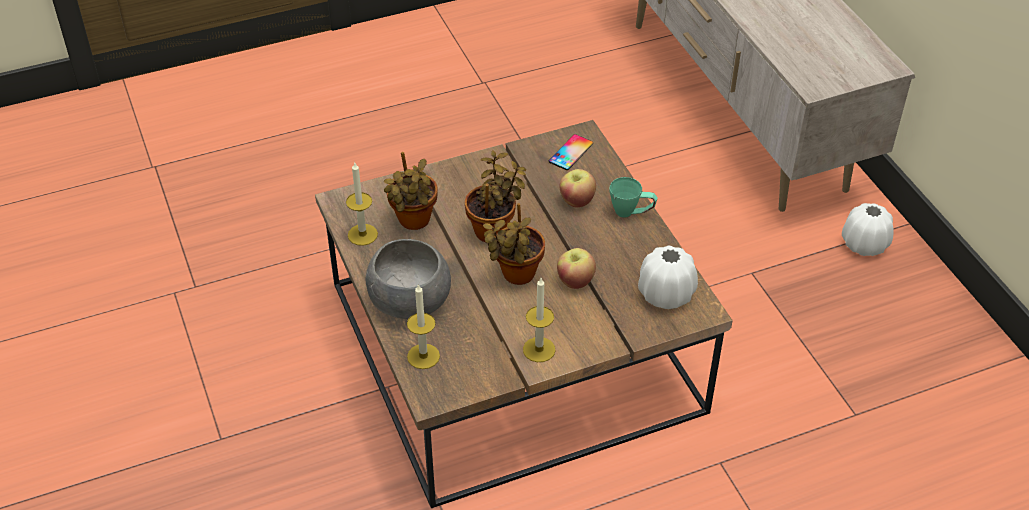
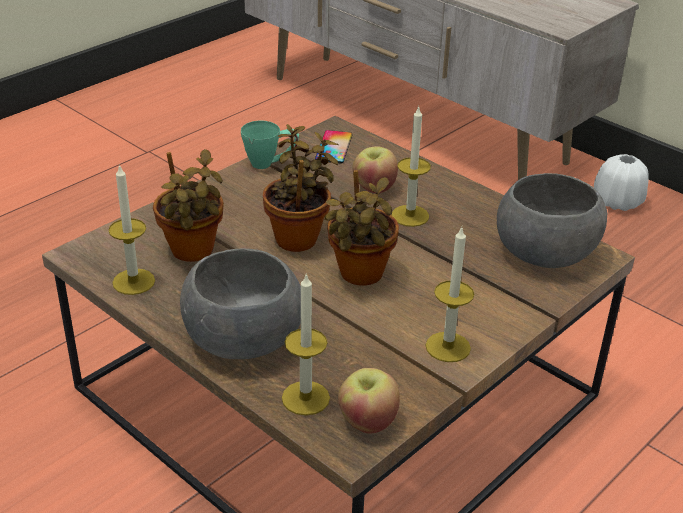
camera: 25 degrees left, 10 degrees down
(575, 280) = (433, 263): apple -> apple (367, 421)
(586, 234) = (410, 216): none -> candle
(631, 213) = (443, 185): green mug -> green mug (270, 163)
(666, 294) = (545, 251): white vase -> grey bowl

